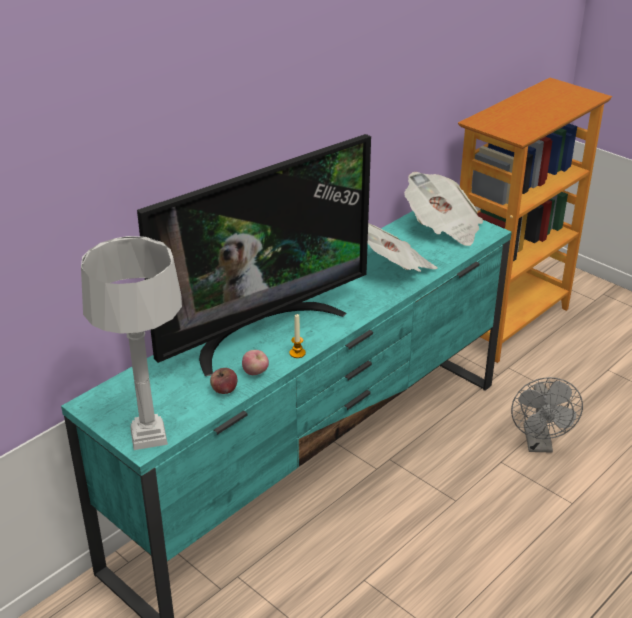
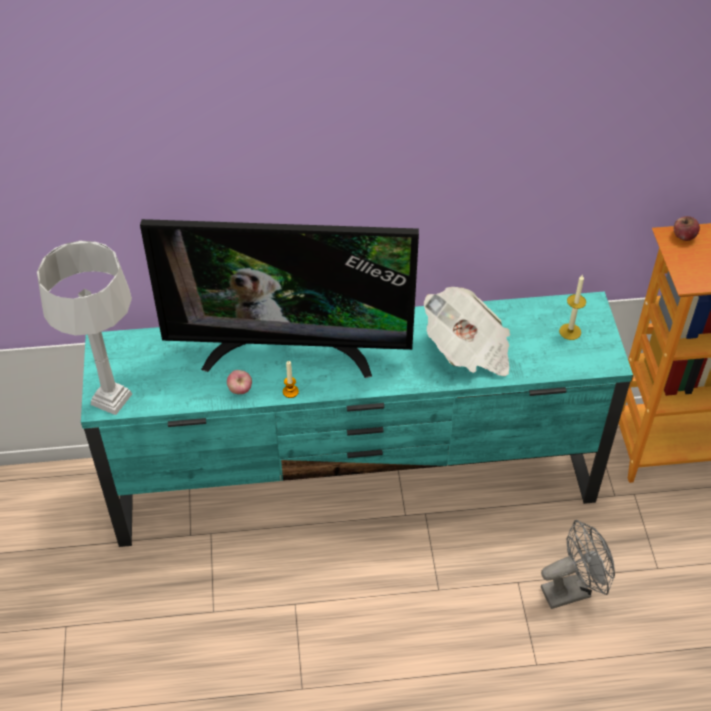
camera: 40 degrees right, 15 degrees up
(224, 390) = (201, 392): apple -> apple (683, 236)
(443, 227) = (570, 331): newspaper -> candle
(539, 444) = (572, 589): grey fan -> grey fan turned 150 degrees counterclockwise

